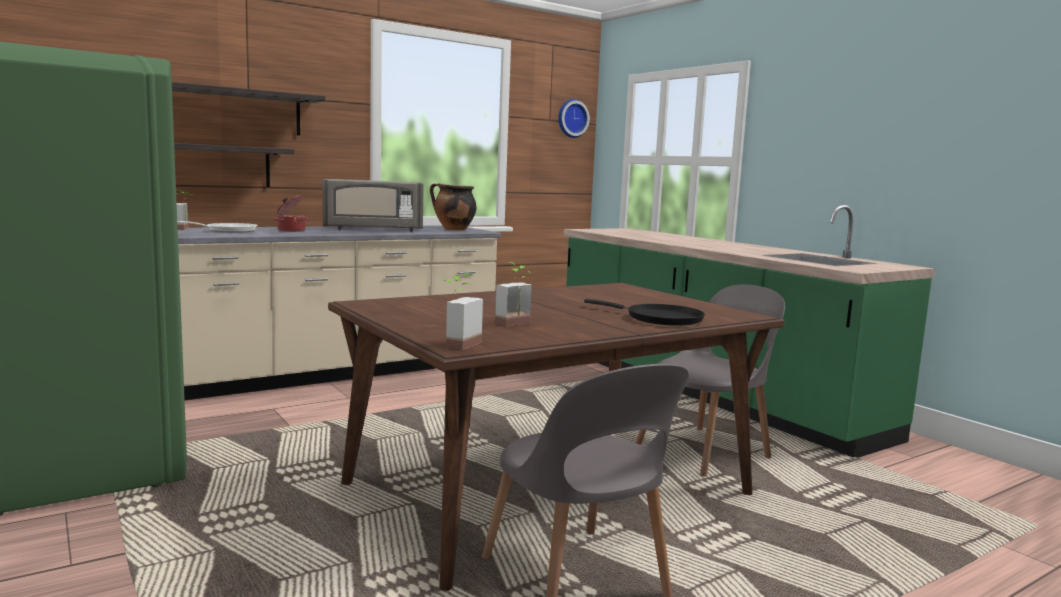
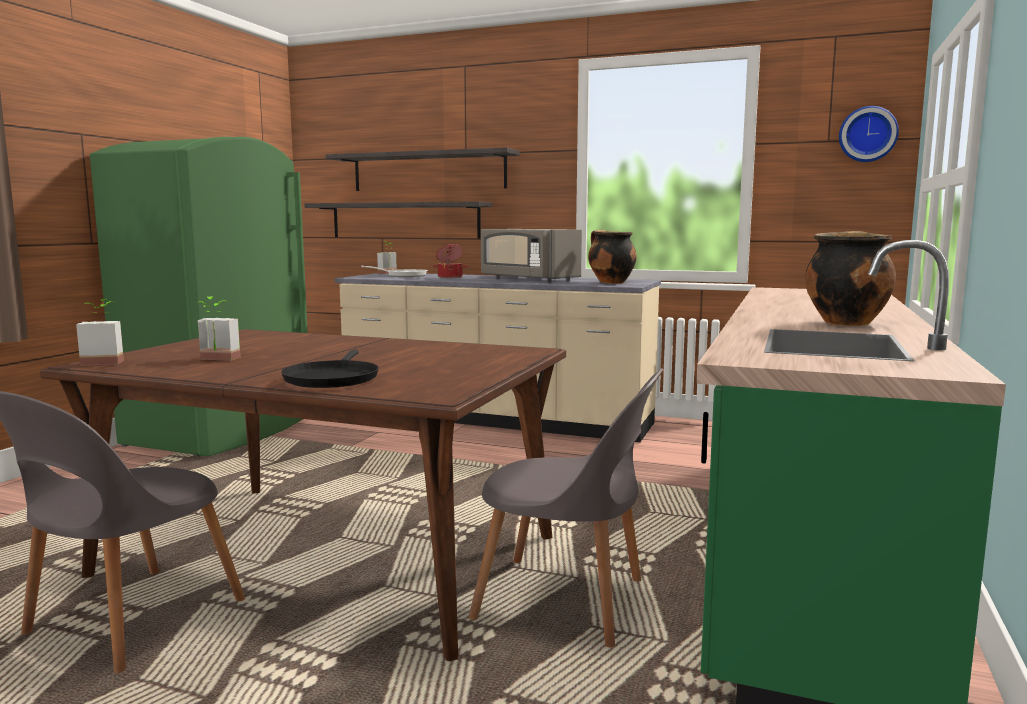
camera: 55 degrees right, 0 degrees up
(754, 249) = (845, 323): none -> cooking pot

